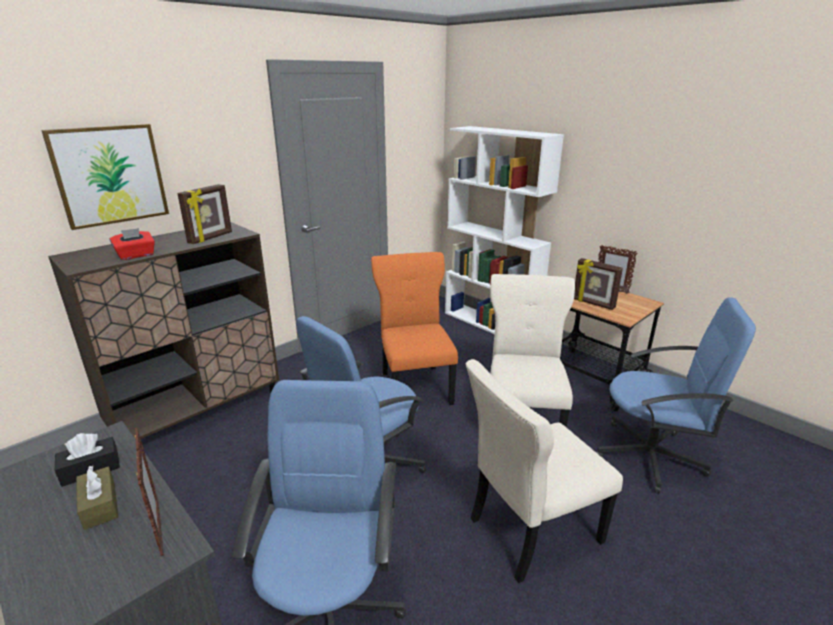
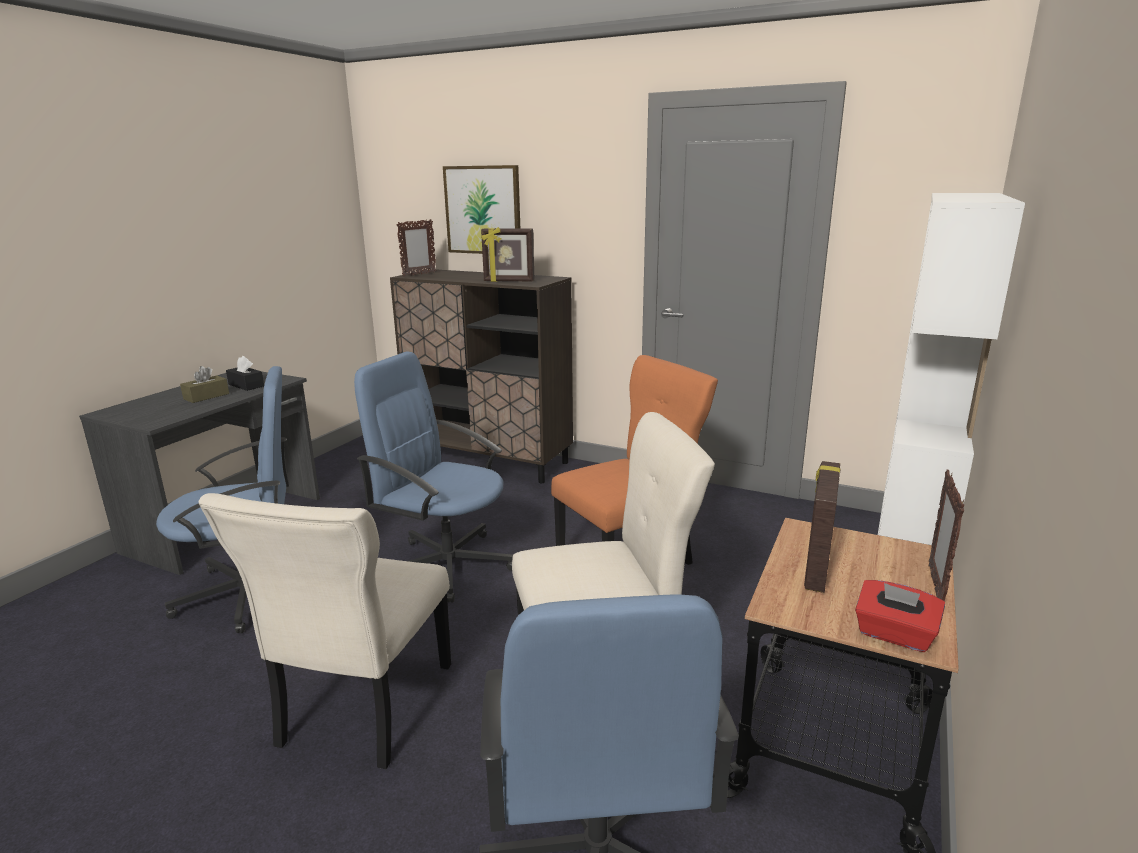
camera: 70 degrees right, 5 degrees down
(136, 255) = (443, 278): red tissue box -> red tissue box (894, 635)
(159, 529) = (177, 414): picture frame -> picture frame (419, 274)
(530, 531) = (363, 708): beige chair -> beige chair turned 120 degrees counterclockwise

